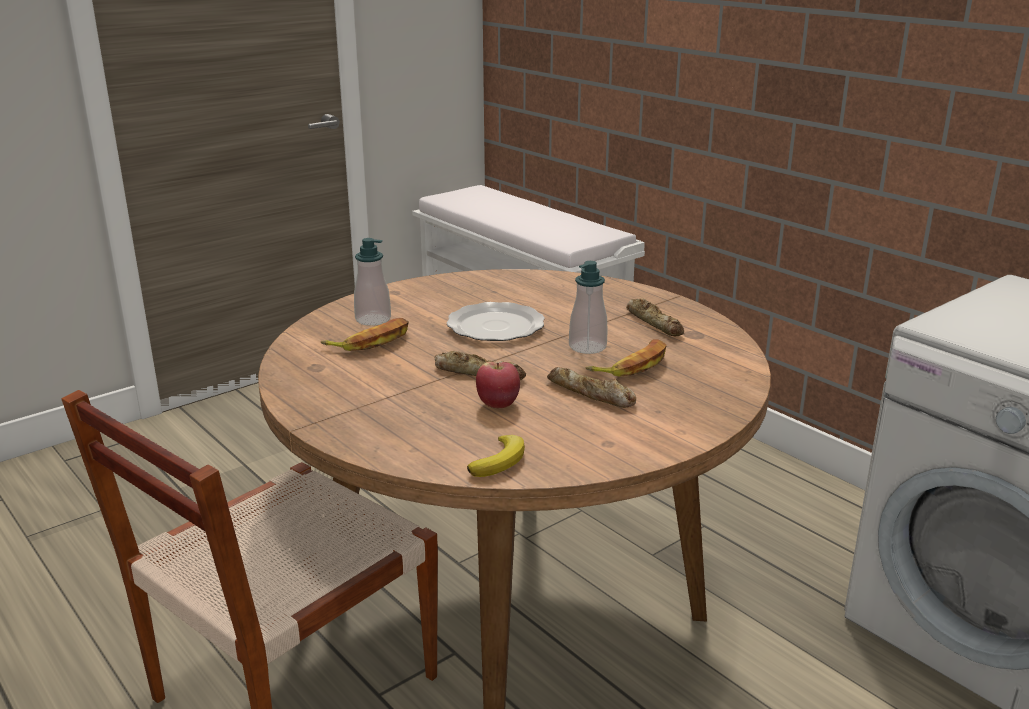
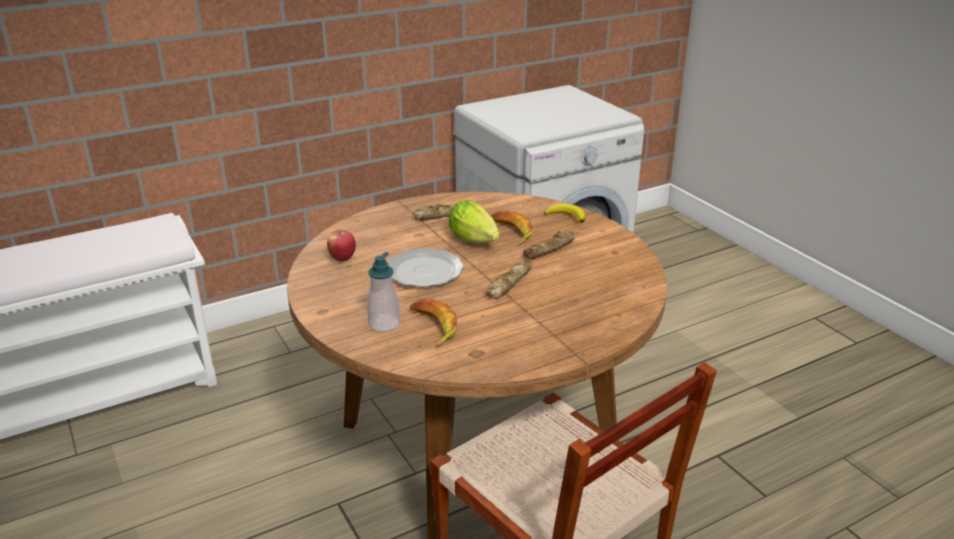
camera: 80 degrees left, 5 degrees up
(498, 404) = (559, 281): apple -> apple (342, 258)
(500, 460) = (635, 286): banana -> banana (566, 216)
(587, 347) = (476, 242): soap dispenser -> lettuce

